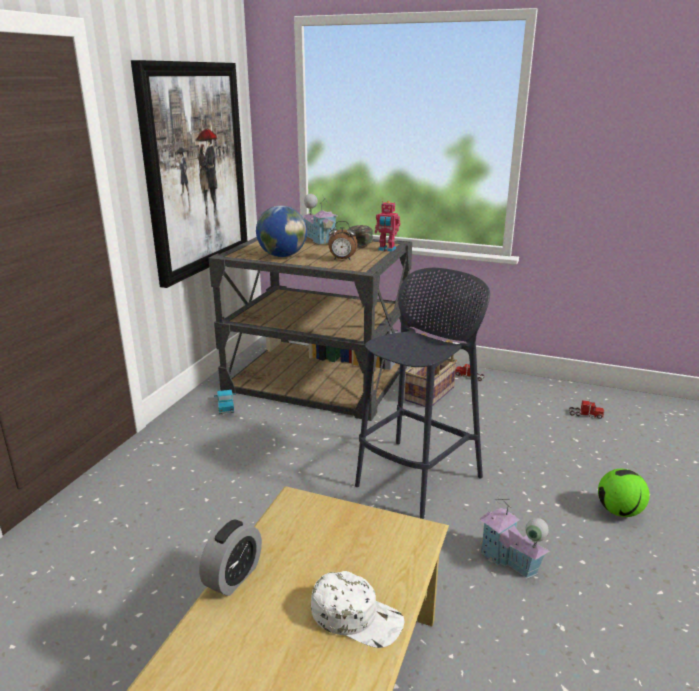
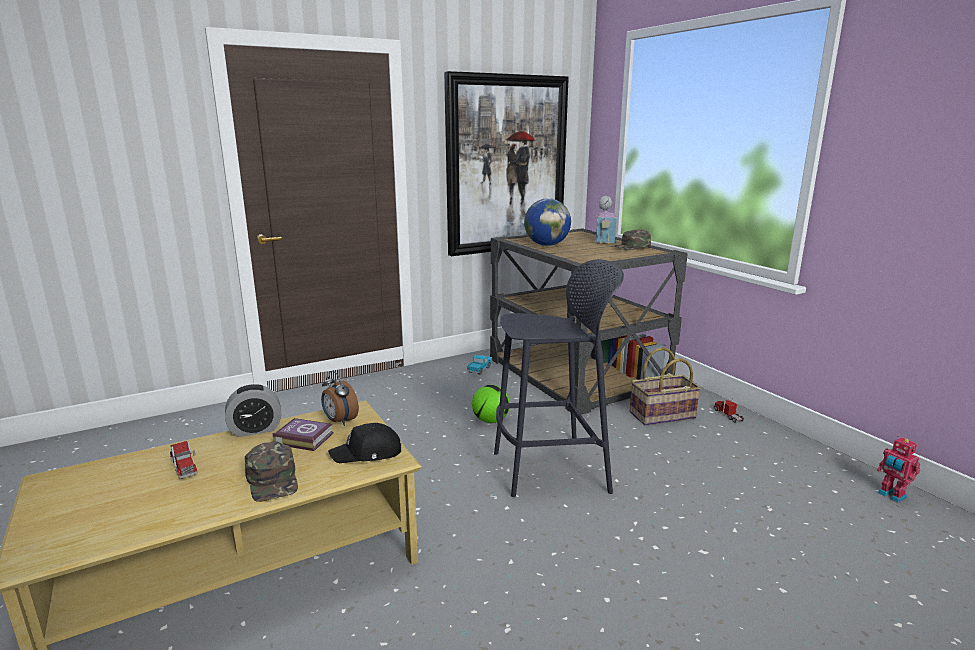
camera: 40 degrees right, 5 degrees down
(302, 557) = (303, 438): none -> book
(342, 259) = (588, 254): alarm clock -> alarm clock (339, 421)
(357, 616) = (273, 480): white cap -> green cap
(386, 249) = (645, 254): toy robot -> toy robot (891, 495)
(389, 538) = (367, 453): none -> black cap
(508, 560) = (538, 560): toy house -> none
(585, 415) = (821, 493): toy truck -> toy truck (183, 466)
(619, 511) = (718, 585): football -> football (490, 420)

